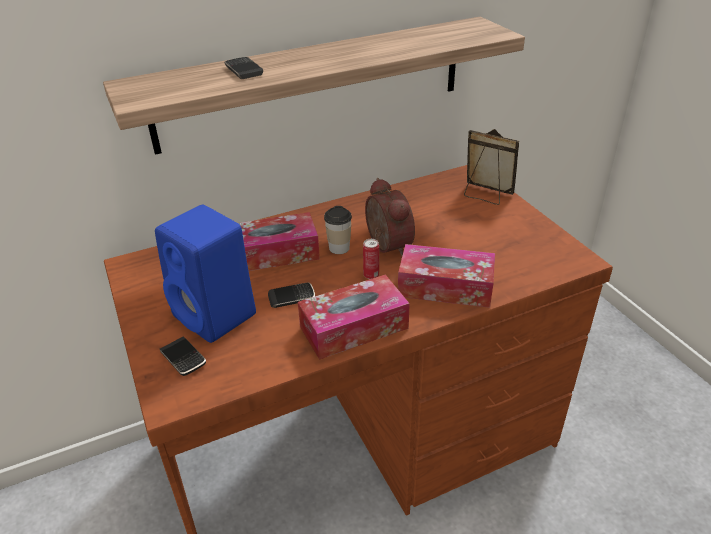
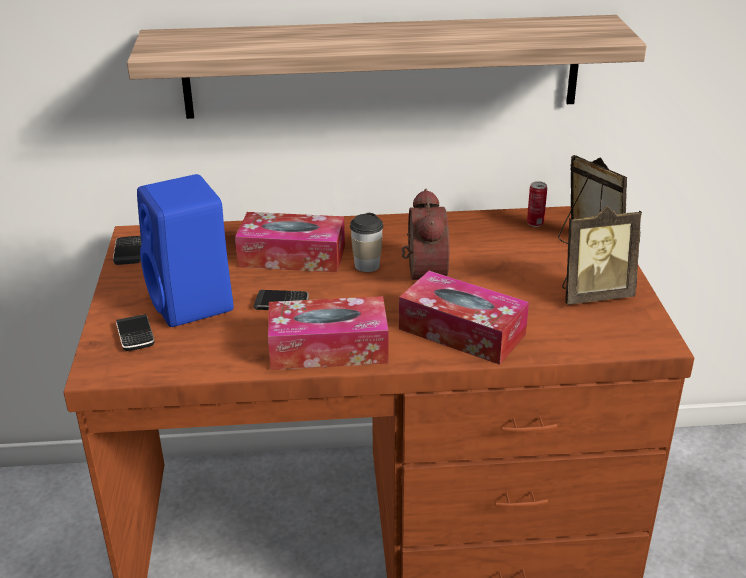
camera: 20 degrees right, 5 degrees down
(244, 70) = (285, 38): phone -> phone (129, 253)
(371, 275) = (384, 301): can -> can (535, 223)
(516, 234) = (593, 295): none -> picture frame

